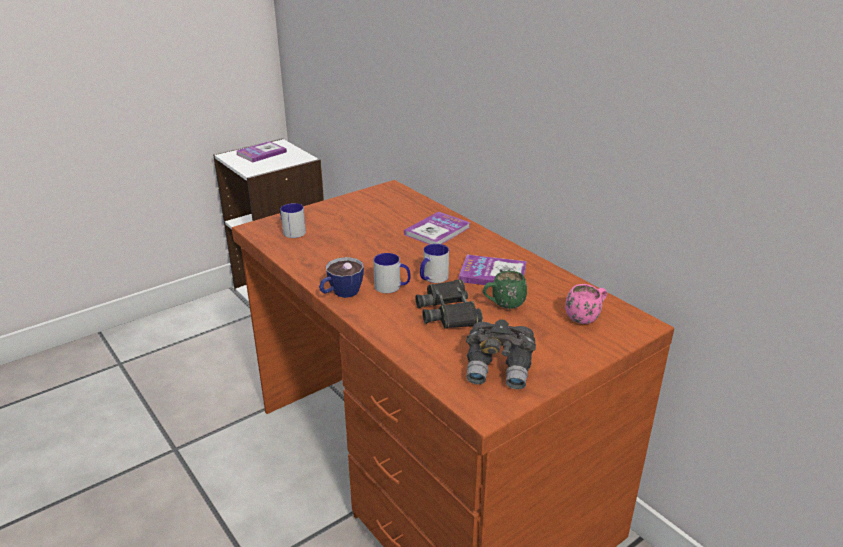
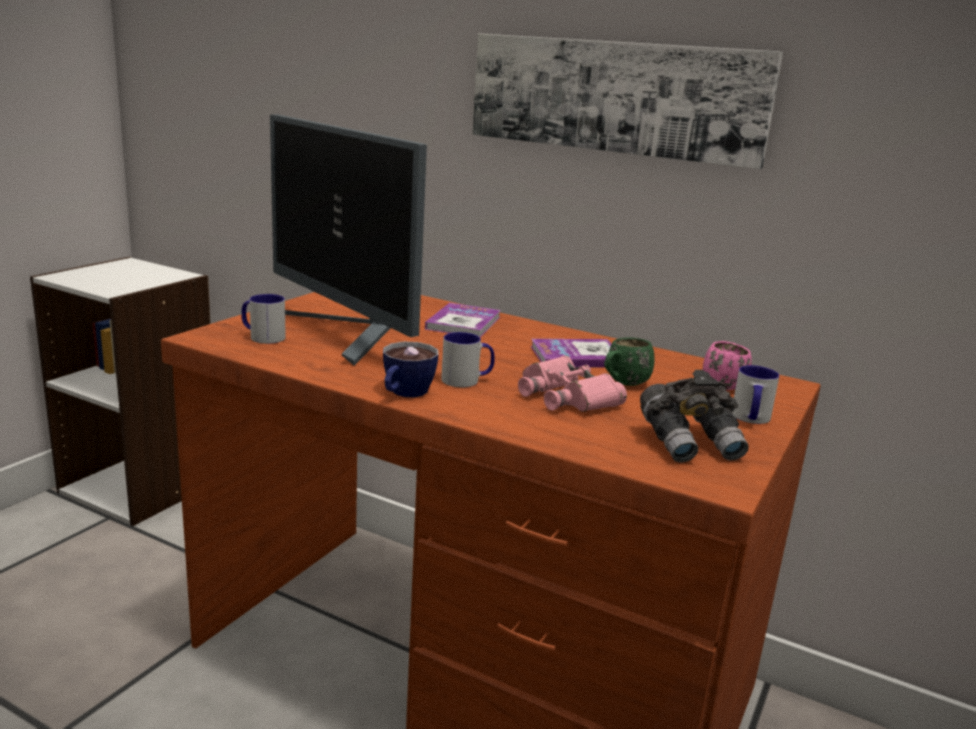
camera: 25 degrees left, 10 degrees down
(261, 153) = (110, 272): book -> none
(347, 234) = (346, 334): none -> monitor
(432, 278) = (509, 367): mug -> mug (750, 419)
(449, 311) = (566, 396): black binoculars -> pink binoculars
(547, 72) = (615, 97): none -> picture

